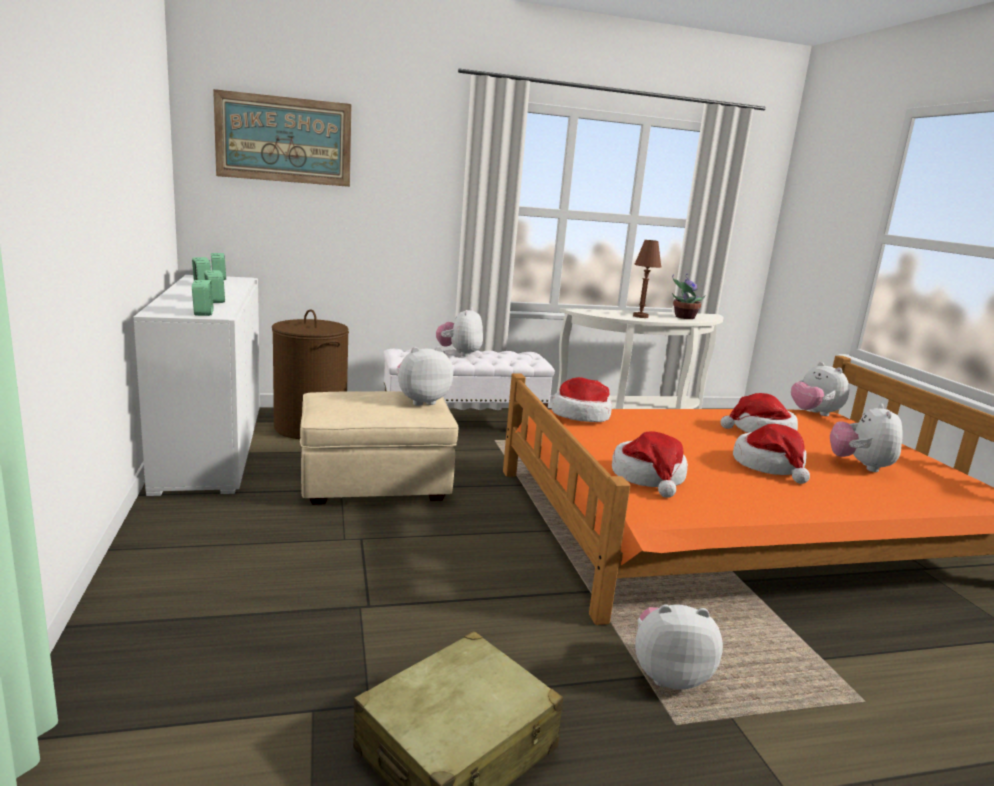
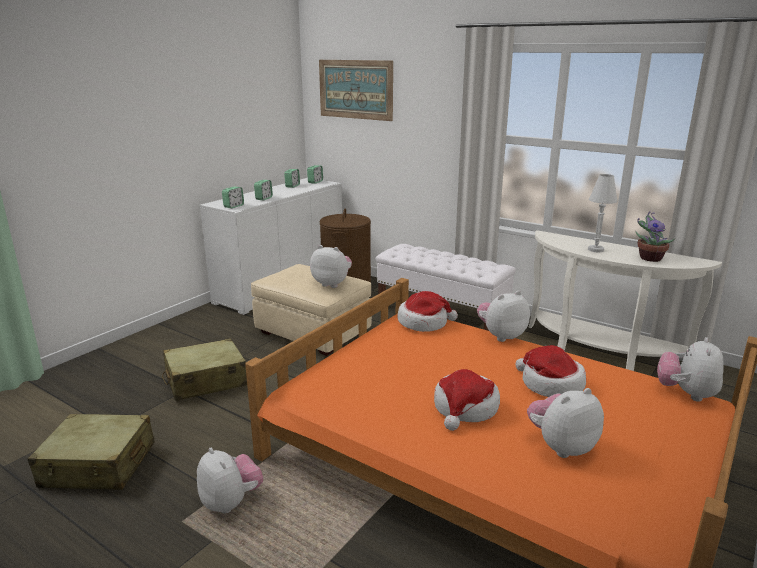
camera: 50 degrees right, 5 degrees up
(363, 584) = (205, 381): none -> beige suitcase
(459, 353) = (441, 256): plush toy -> plush toy (501, 336)
(640, 316) = (595, 250): brown table lamp -> white table lamp
(649, 477) = (347, 376): hat -> none

